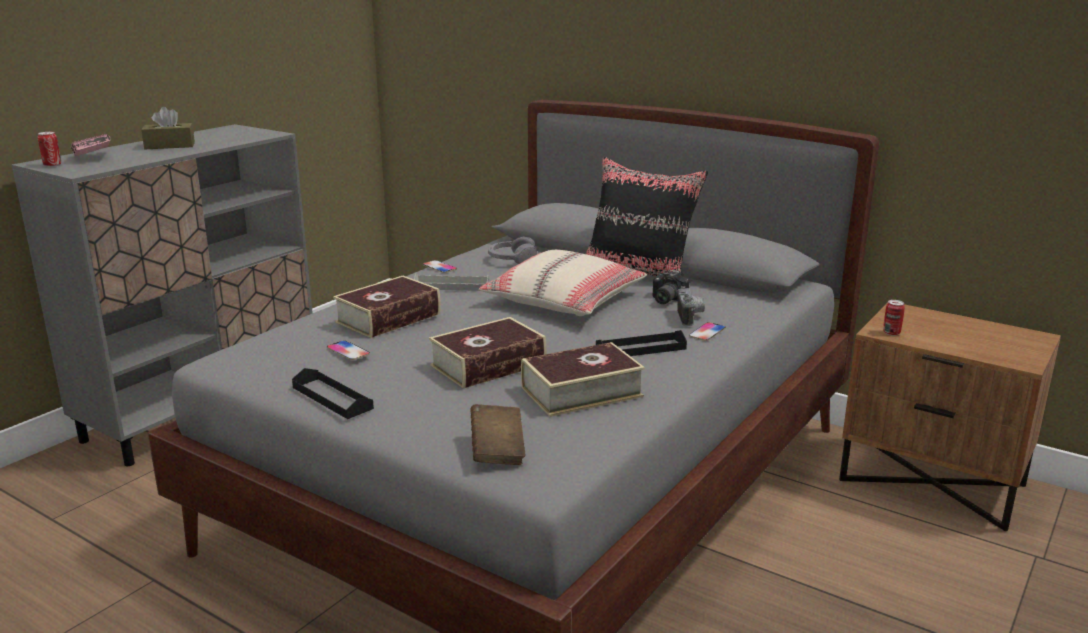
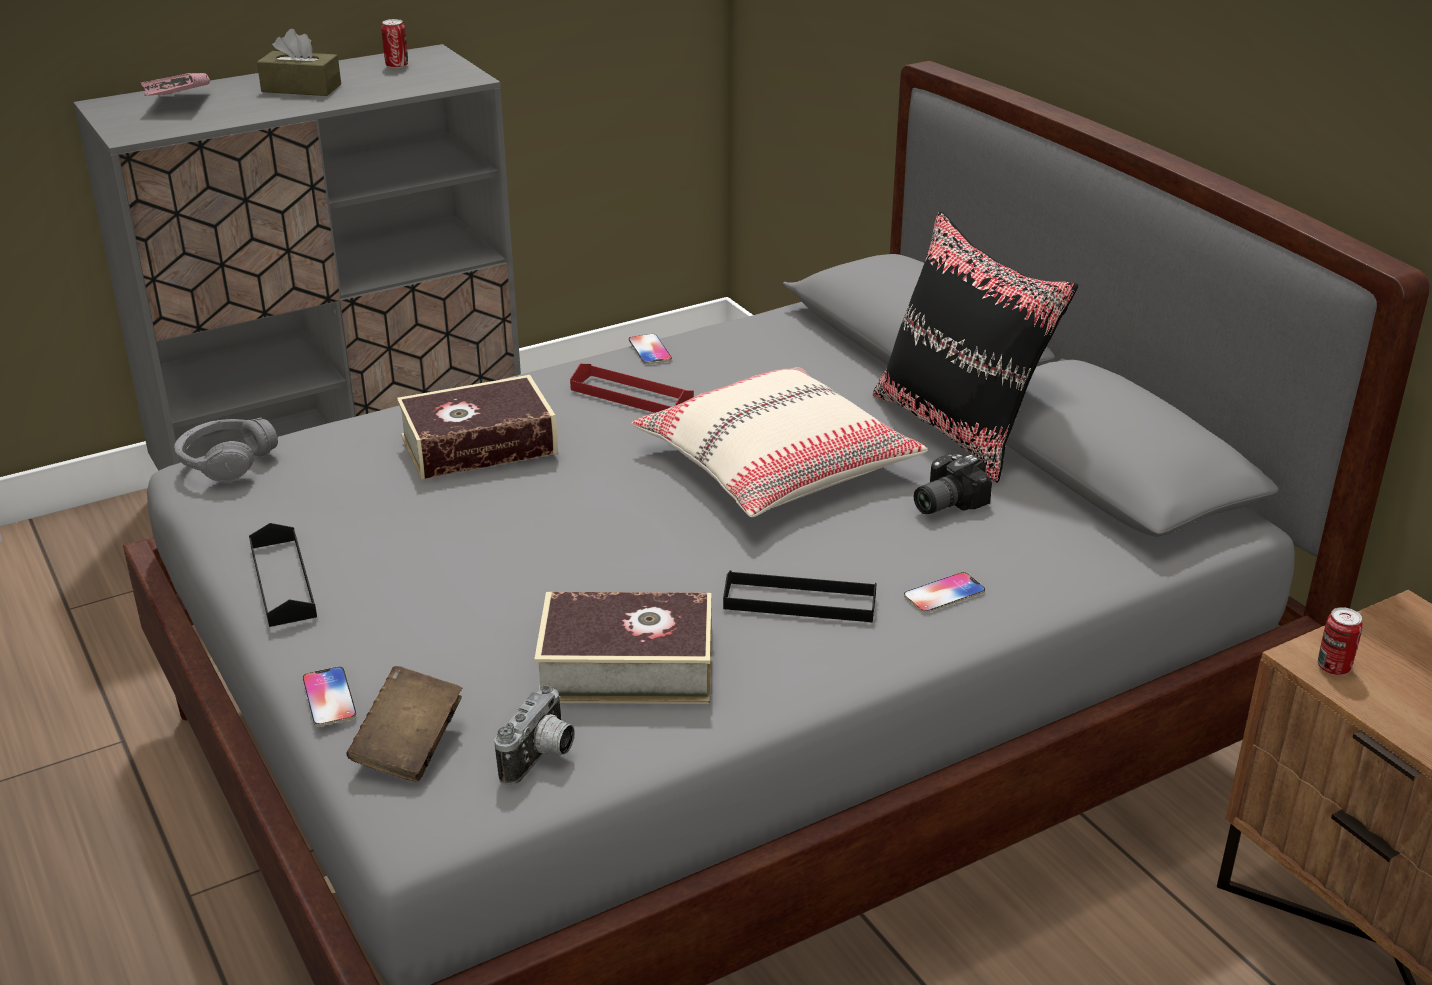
camera: 25 degrees right, 10 degrees up
(52, 165) = (116, 113): can -> can (397, 66)
(348, 351) = (370, 498): phone -> phone (329, 698)
(452, 286) = (631, 396): grey tray -> red tray
(488, 365) = (542, 574): book -> none
(512, 260) = (775, 357): grey headphones -> grey headphones (226, 461)
(691, 318) = (947, 554): camera -> camera (542, 758)

